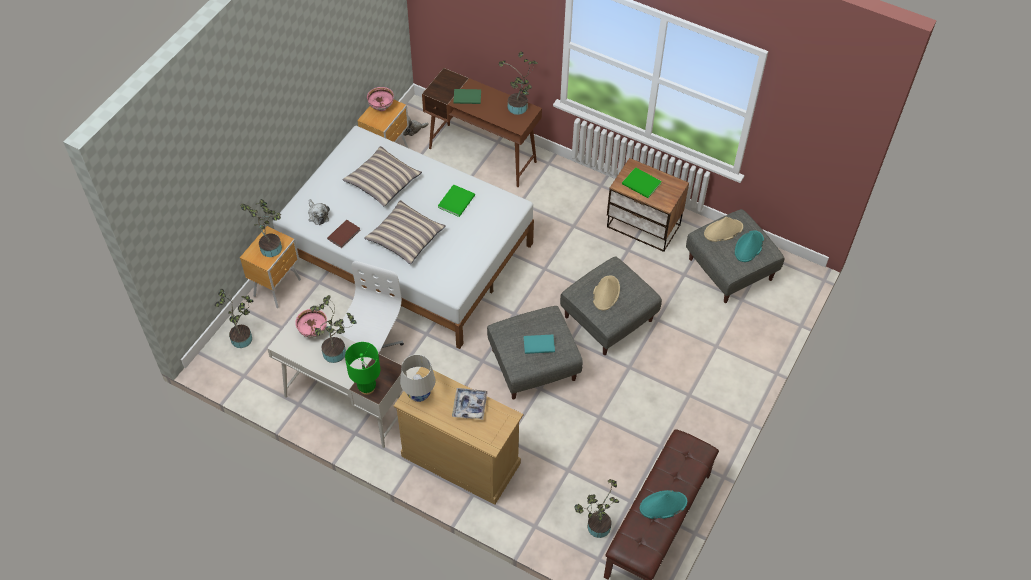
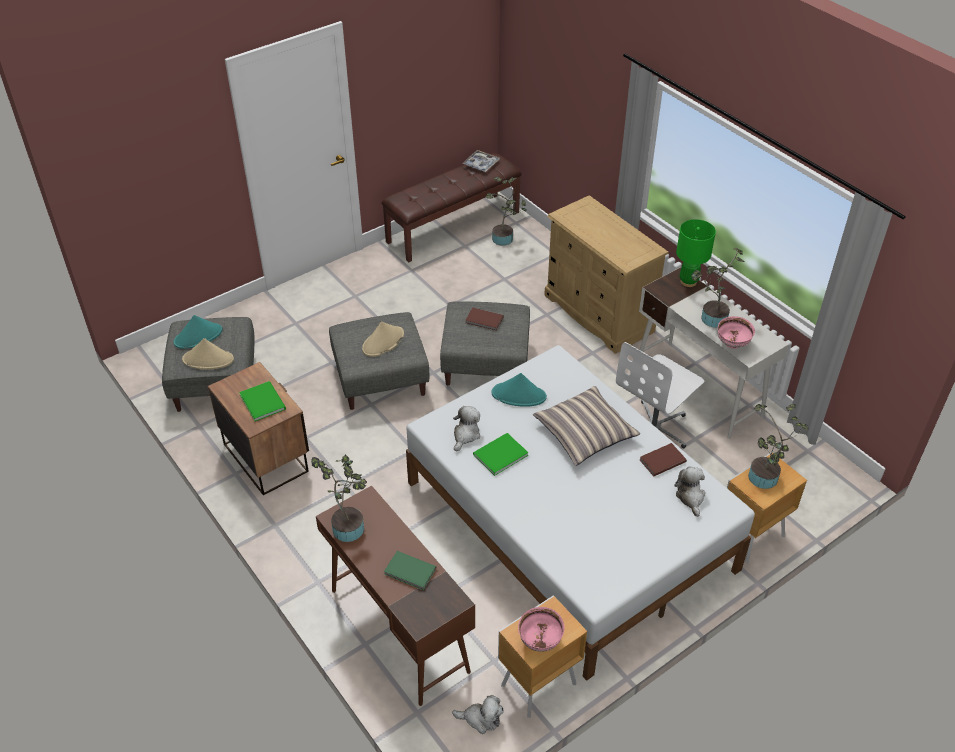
camera: 155 degrees left, 10 degrees down
(243, 337) = (803, 492): potted plant -> none
(383, 181) = (585, 514): pillow -> none
(418, 393) = (640, 252): white table lamp -> none
(469, 406) = (594, 231): tray -> tray (481, 164)
(487, 207) = (465, 435): none -> plush toy
(538, 344) = (484, 320): turquoise book -> brown book
(663, 505) = (457, 178): turquoise hat -> turquoise hat (519, 395)

